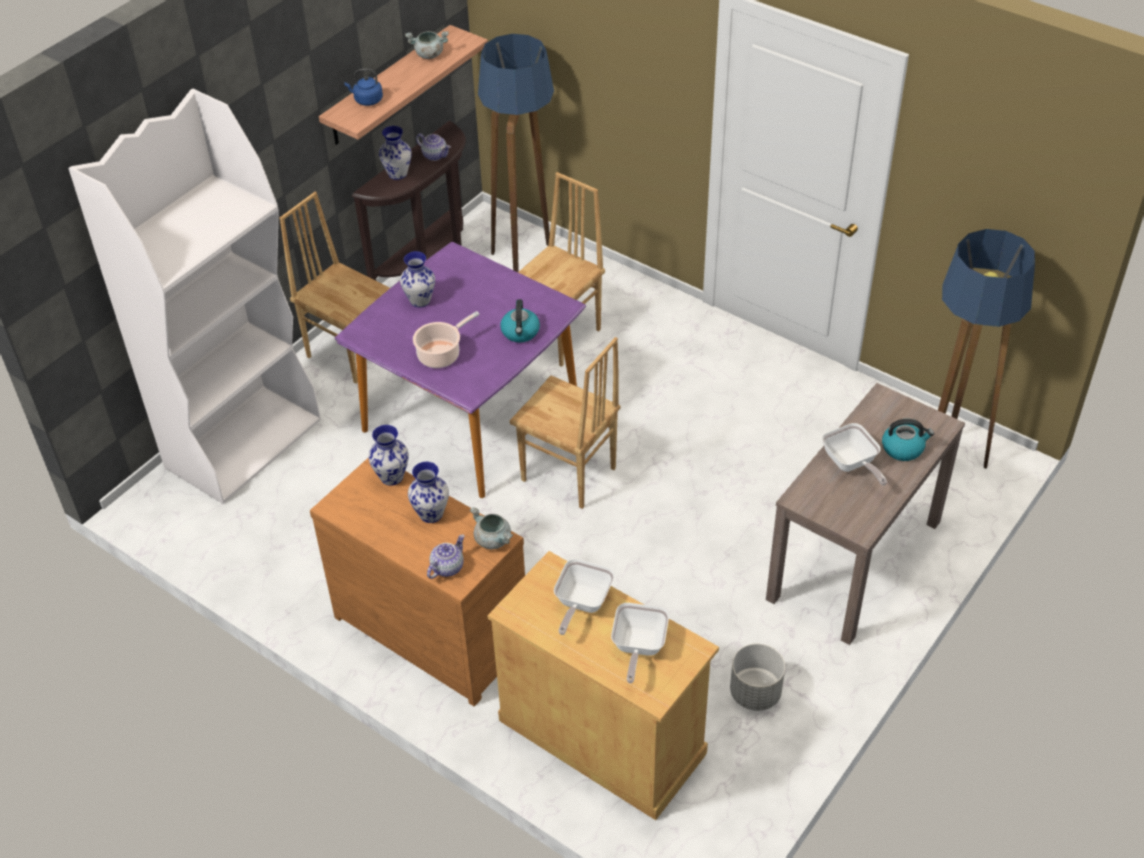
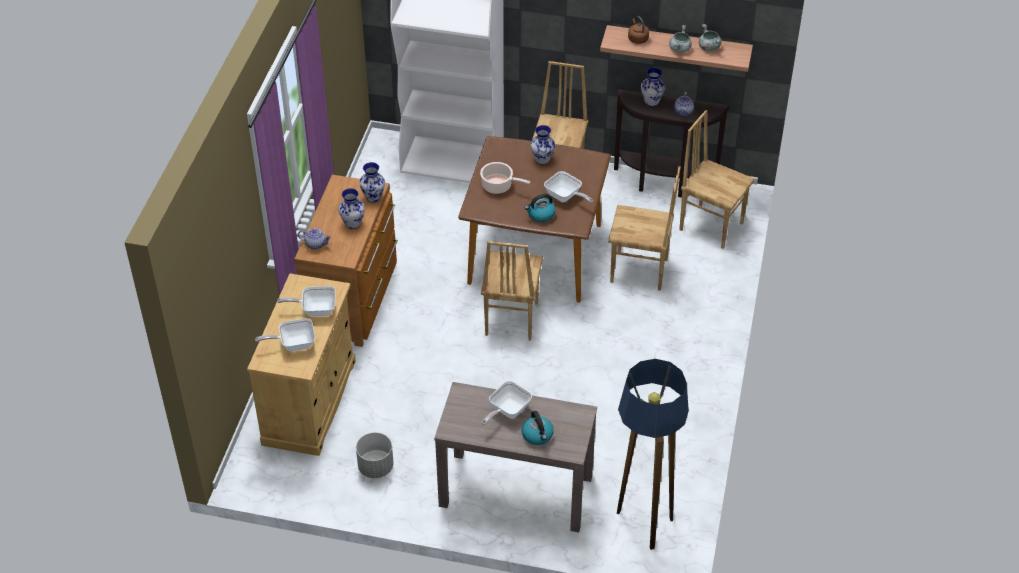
camera: 65 degrees right, 0 degrees up
(367, 100) = (637, 38): blue kettle -> brown kettle
(470, 418) = (534, 254): purple dining table -> brown dining table
(494, 540) = (346, 256): grey cooking pot -> grey cooking pot (680, 49)
(503, 301) = (565, 197): none -> frying pan
(524, 255) = (711, 225): floor lamp -> brown chair

